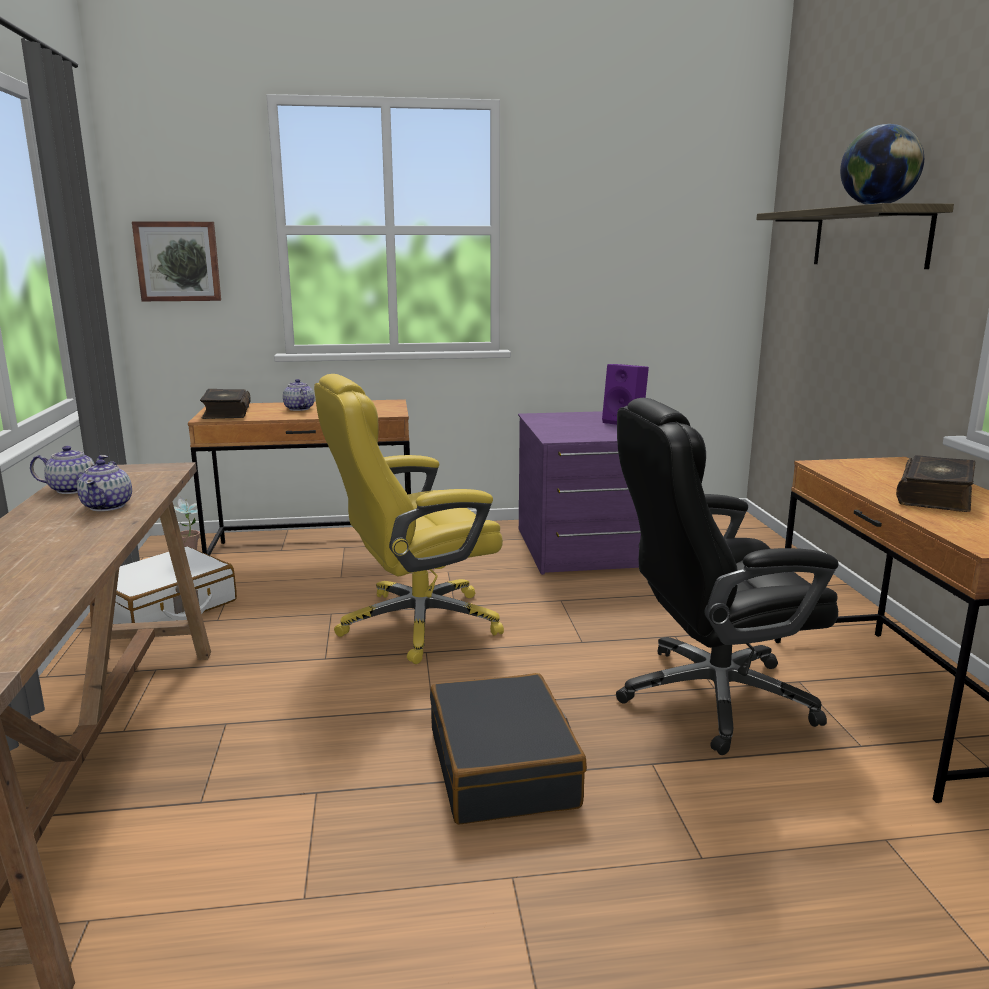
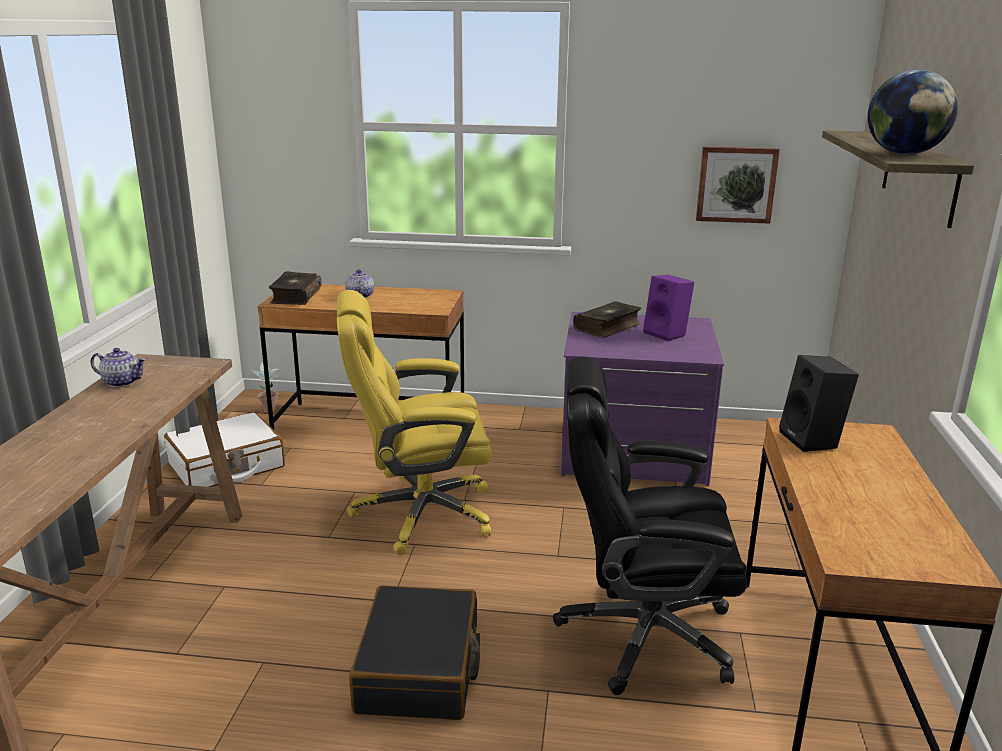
camera: 15 degrees right, 5 degrees up
(108, 506) = (135, 405): teapot -> none
(178, 261) = (271, 152): picture -> picture (736, 184)
(854, 471) = (813, 440): none -> black speaker
(936, 496) = (865, 485): book -> book (608, 327)

